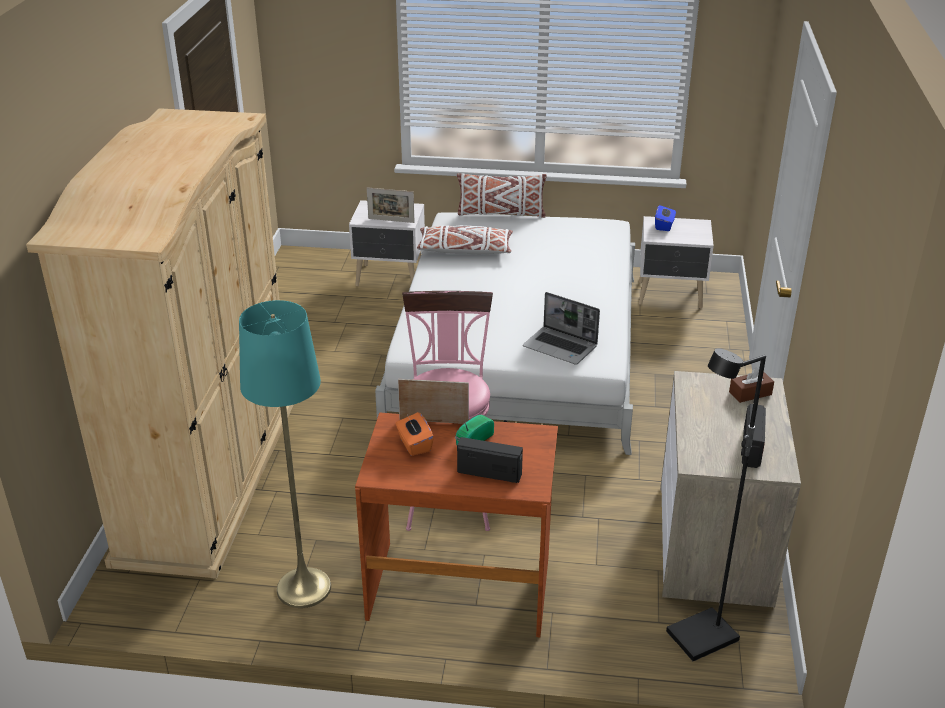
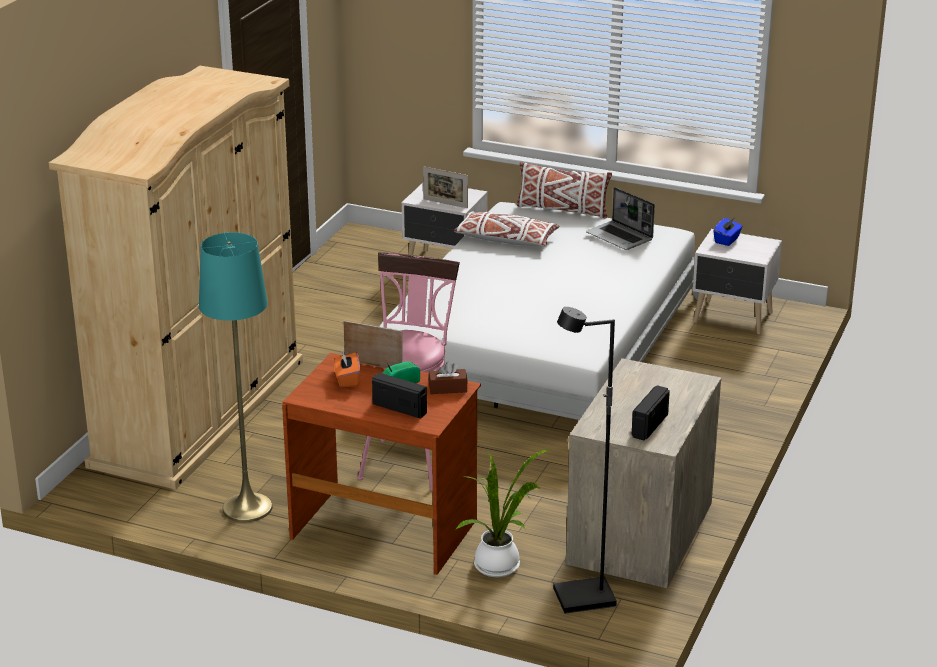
camera: 15 degrees right, 5 degrees down
(561, 347) = (551, 335): laptop -> laptop (620, 237)
(599, 613) = (501, 566): none -> potted plant
(750, 393) = (681, 385): brown tissue box -> brown tissue box (448, 388)

